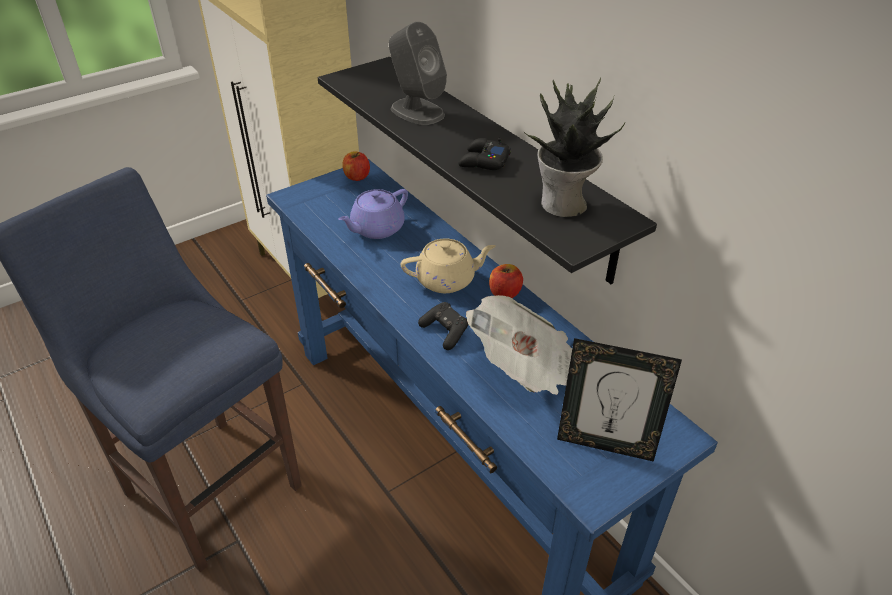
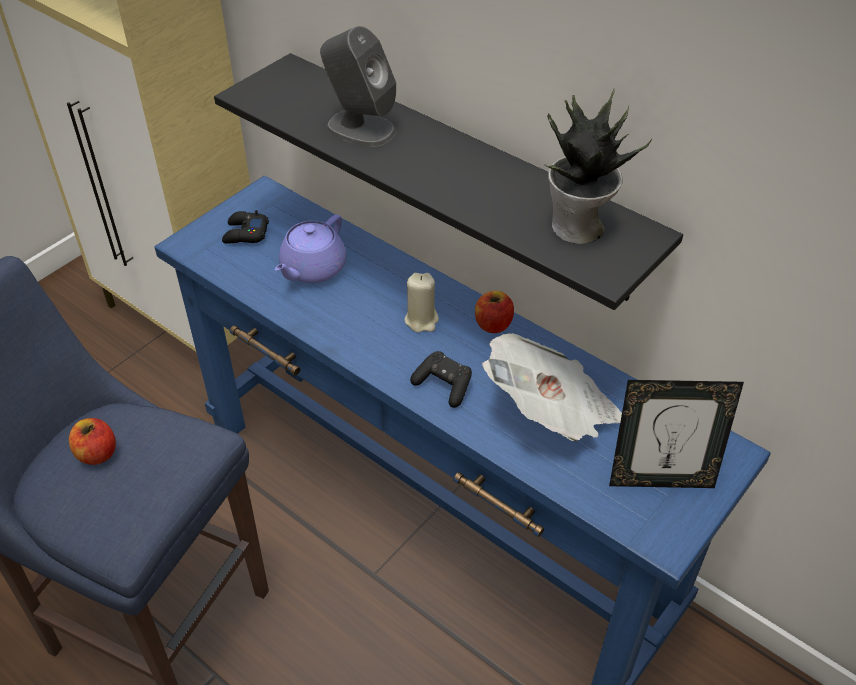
camera: 15 degrees left, 5 degrees up
(357, 177) = (260, 202): apple -> apple (97, 453)
(447, 280) = (421, 320): beige teapot -> beige candle
(483, 161) = (467, 186): black game controller -> black game controller (245, 233)

